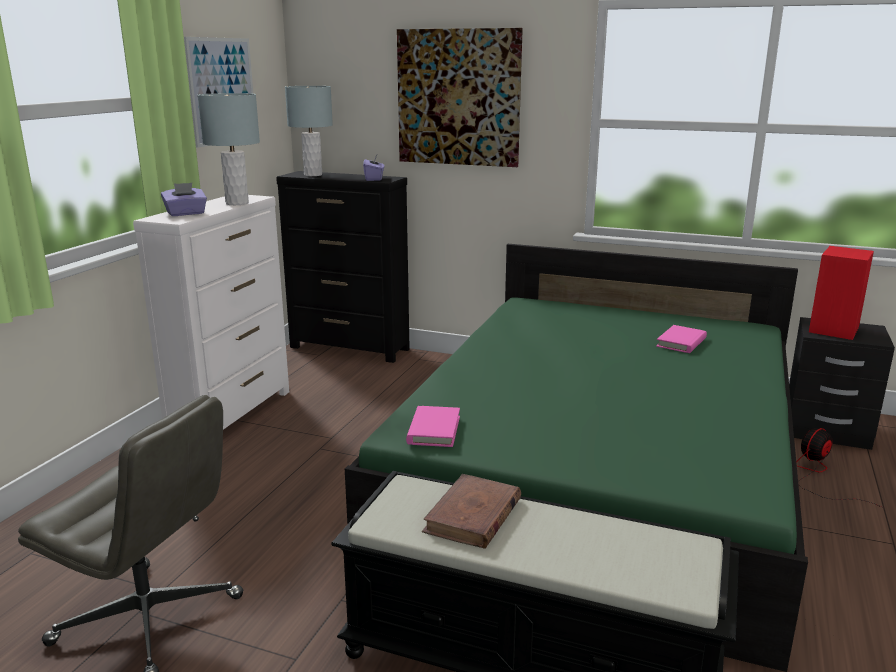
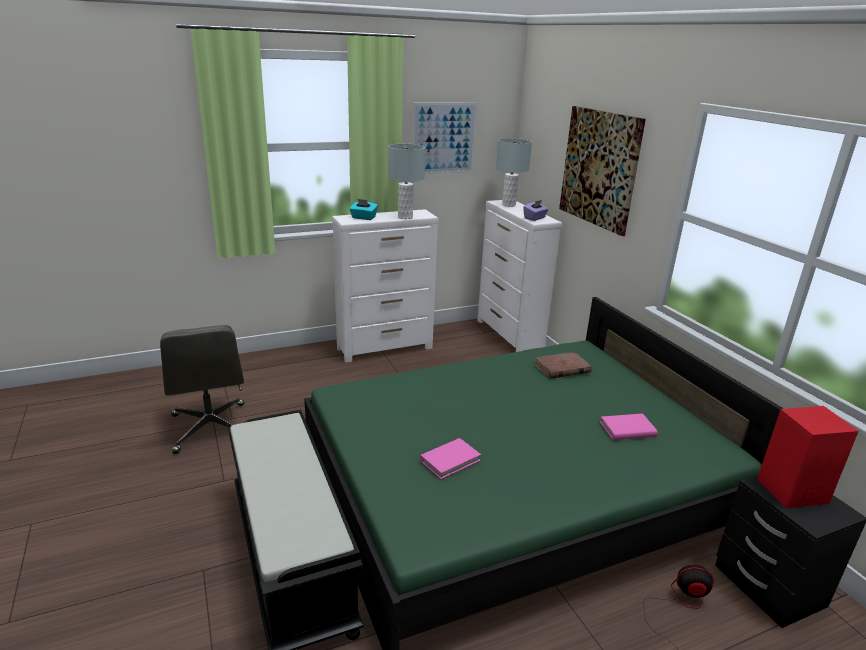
camera: 45 degrees right, 5 degrees up
(186, 213) = (363, 218): purple tissue box -> turquoise tissue box
(350, 348) = (509, 336): black dresser -> white dresser
(434, 430) = (351, 399): pink book -> pink book (450, 460)
(473, 516) = (281, 452): brown book -> brown book (561, 368)

